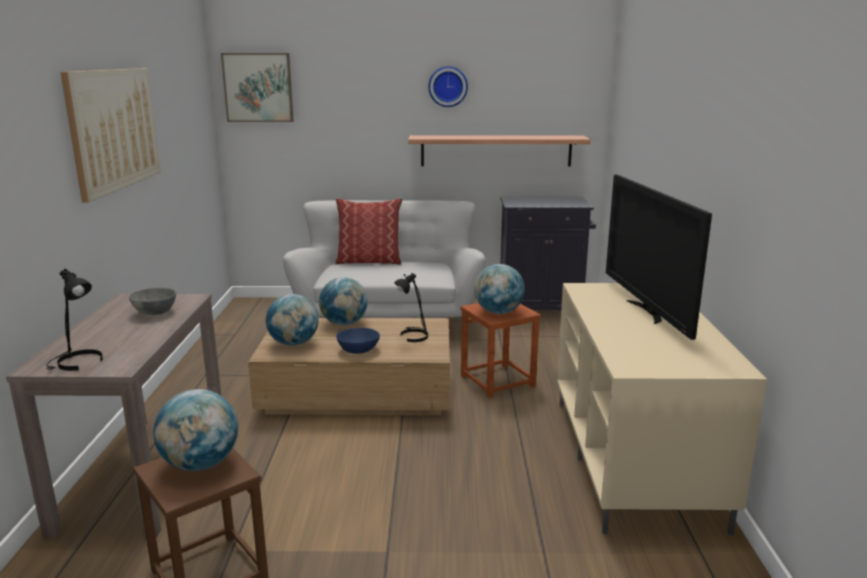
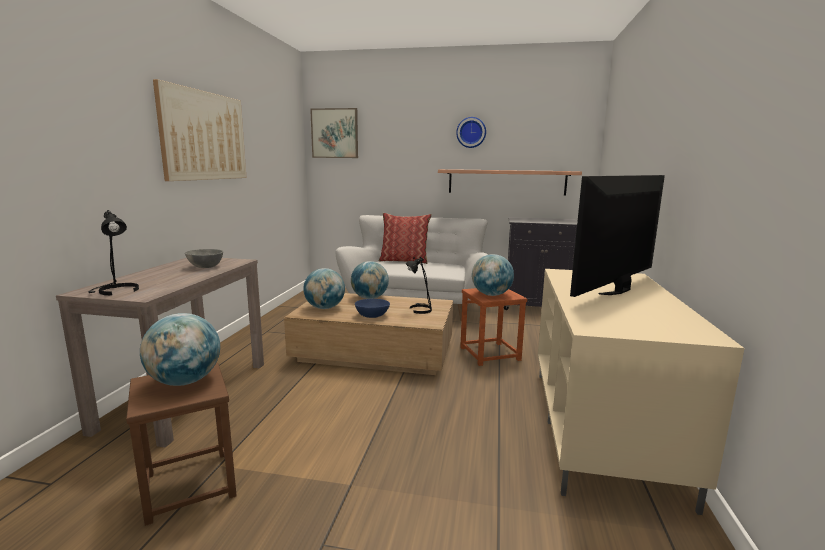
camera: 10 degrees right, 5 degrees down
(647, 312) = (618, 290): television -> television turned 45 degrees clockwise

